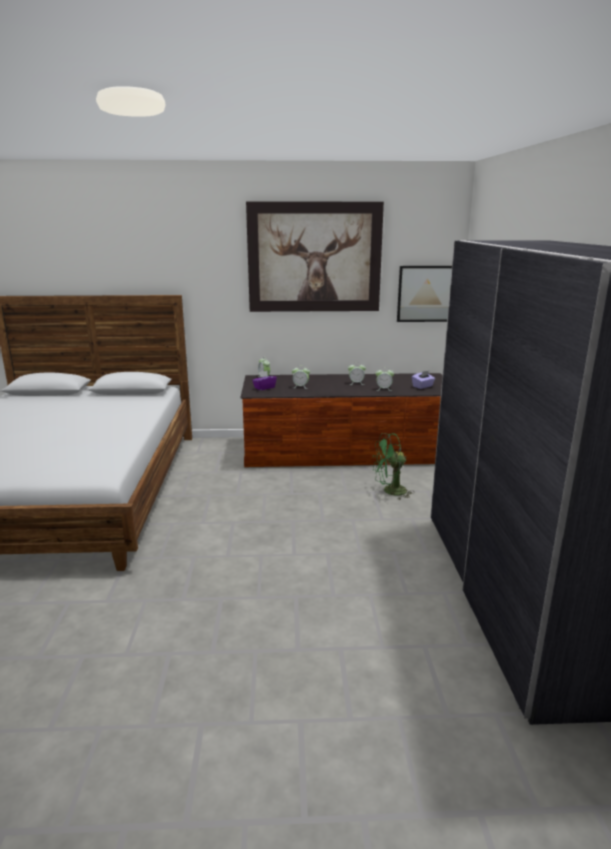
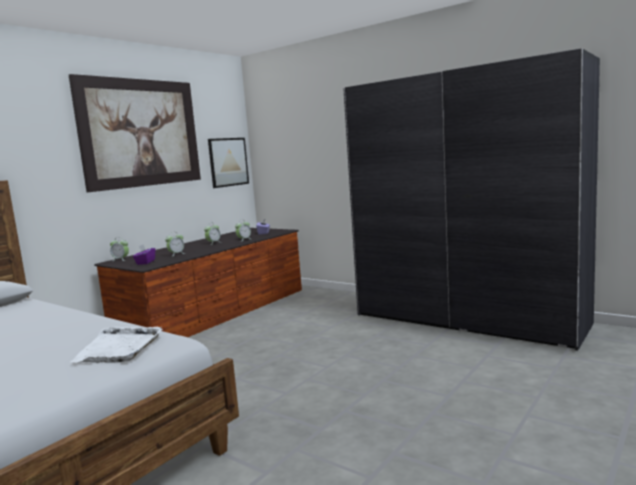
camera: 50 degrees left, 10 degrees down
(80, 462) = (119, 348): none -> white tray
(390, 491) = (300, 315): green fan -> none

